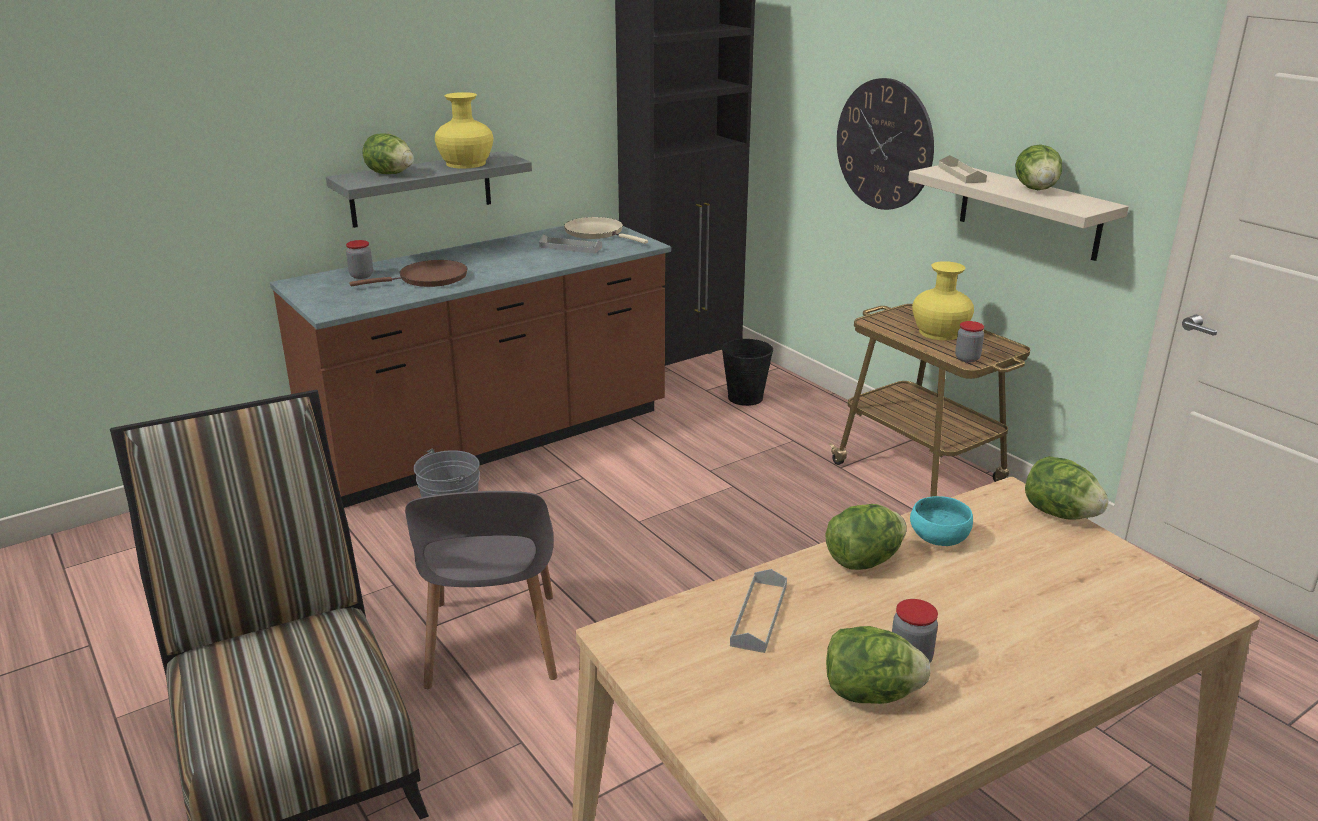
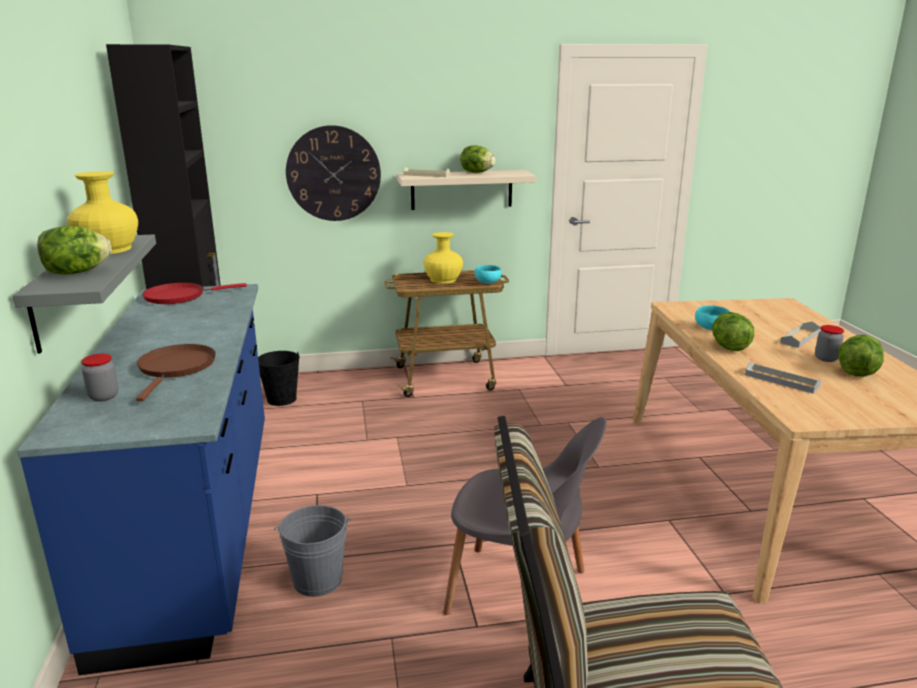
camera: 65 degrees left, 5 degrees down
(494, 442) = (198, 526): brown counter -> blue counter
(570, 247) = (197, 309): grey tray -> grey tray (800, 337)
(597, 233) = (179, 296): beige frying pan -> red frying pan
(967, 358) = (487, 282): jar -> turquoise bowl
(1059, 514) = (694, 303): lettuce -> none

